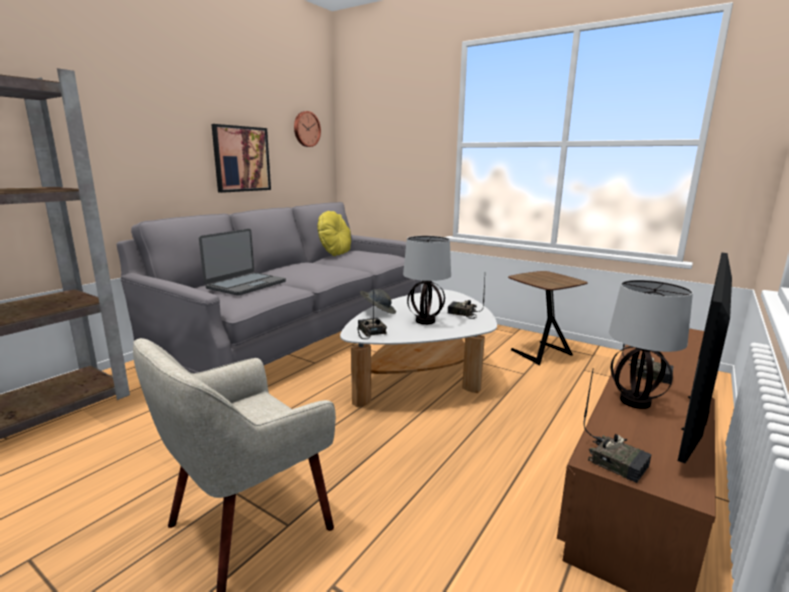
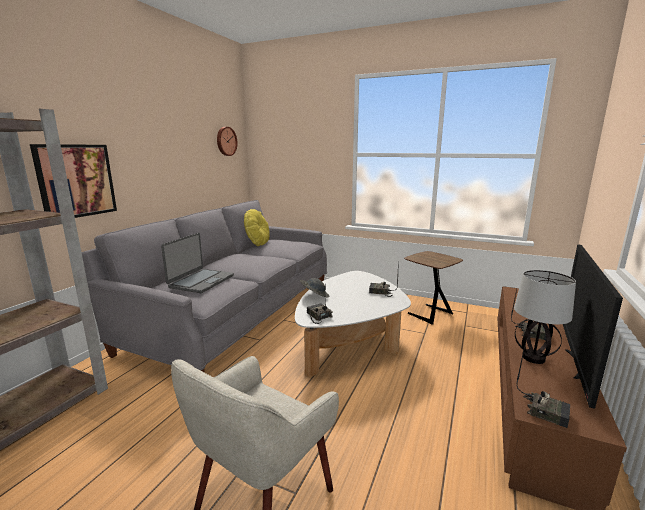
camera: 10 degrees left, 0 degrees up
(241, 159) = (178, 170): picture -> picture (76, 181)
(426, 321) = (356, 302): table lamp -> none

